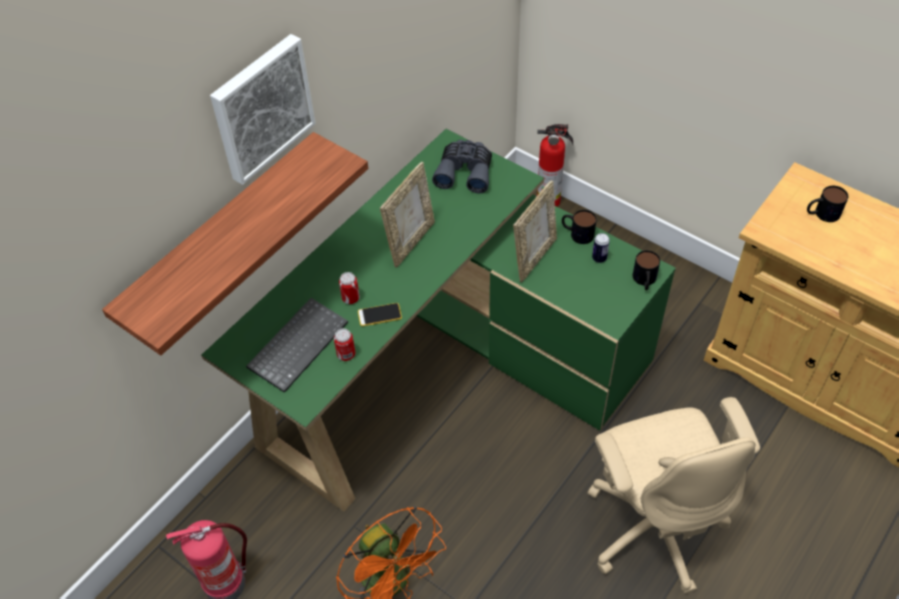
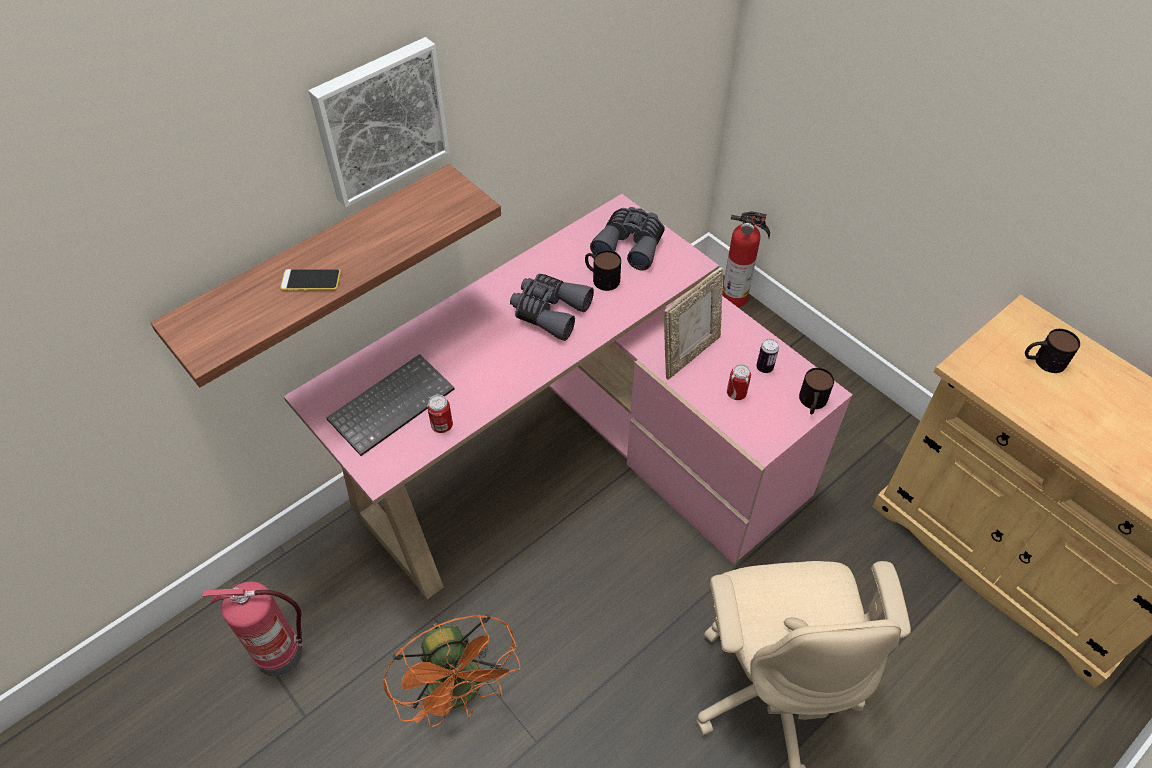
camera: 10 degrees right, 0 degrees up
(350, 298) = (465, 363): can -> can (736, 393)
(379, 315) = (492, 387): phone -> phone (311, 280)
(411, 242) = (549, 311): picture frame -> grey binoculars
(446, 369) = (578, 461): green desk -> pink desk
(577, 233) = (745, 335): mug -> mug (601, 277)

